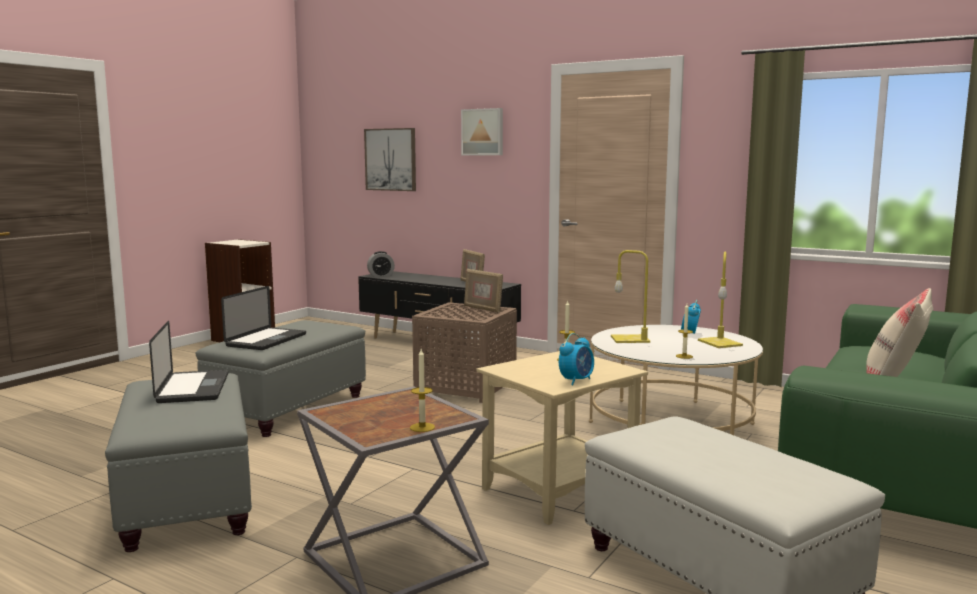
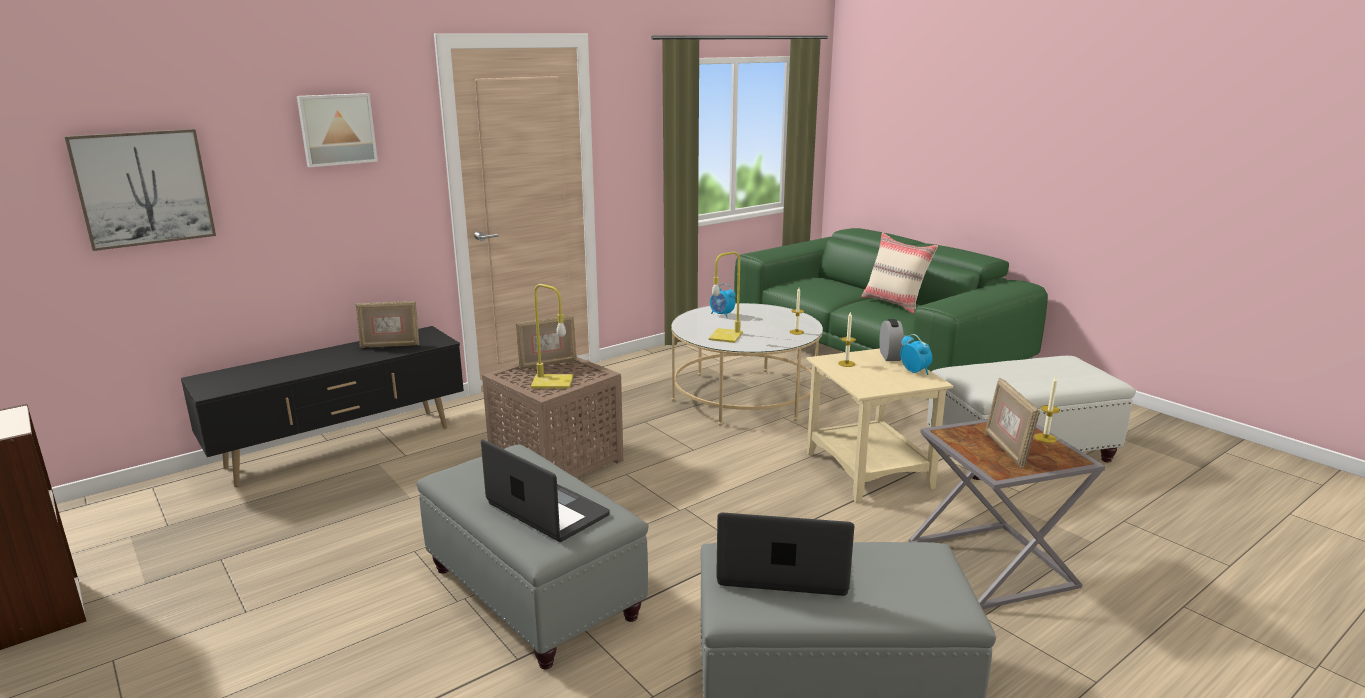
camera: 70 degrees left, 10 degrees up
(381, 275) = (222, 386): alarm clock -> alarm clock (890, 356)
(381, 413) = (1006, 449): none -> picture frame
(718, 342) = (760, 314): yellow table lamp -> yellow table lamp (551, 382)

